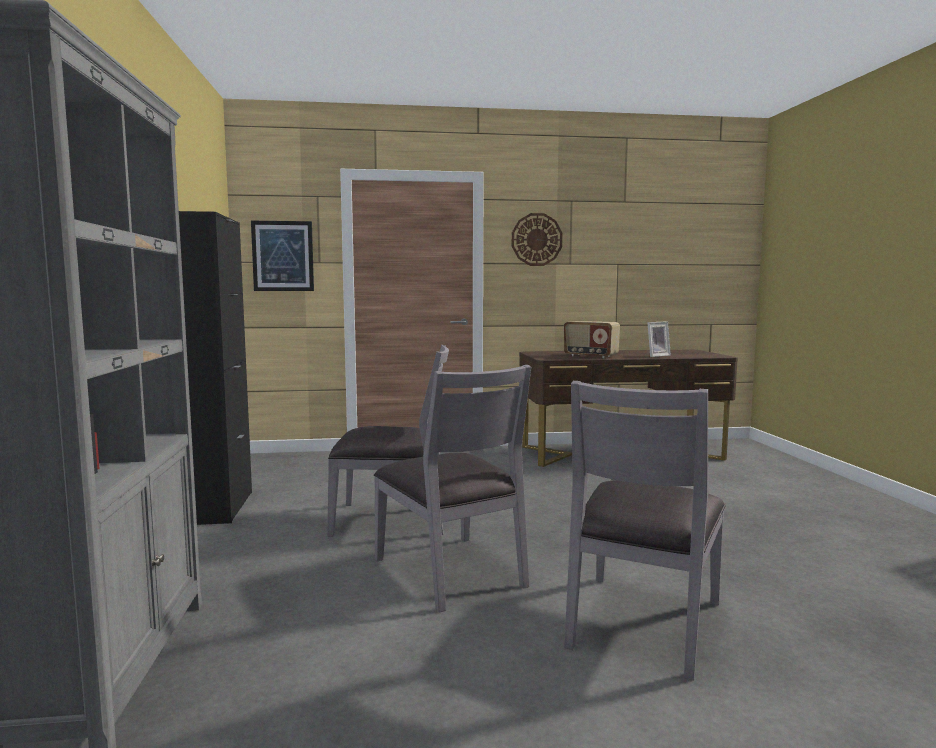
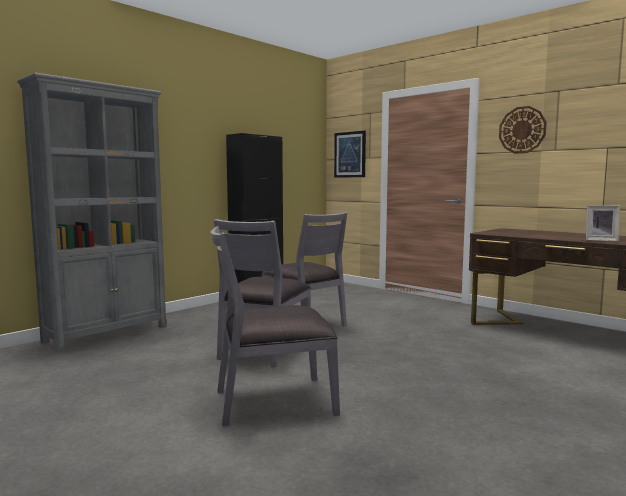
camera: 50 degrees right, 0 degrees up
(590, 356) = (532, 235): radio -> none

